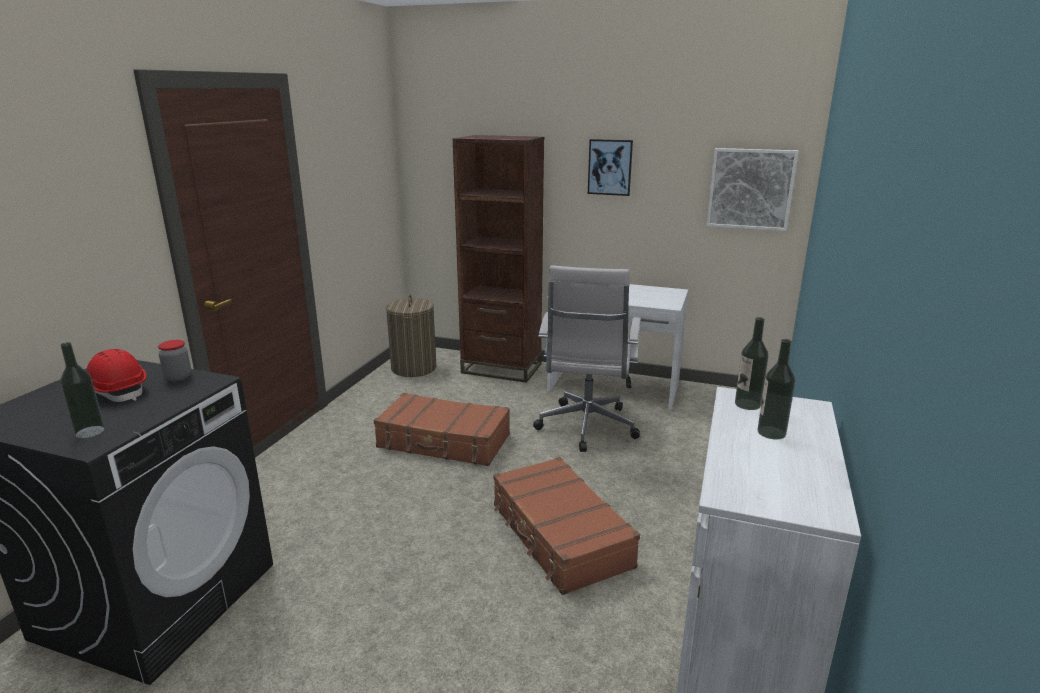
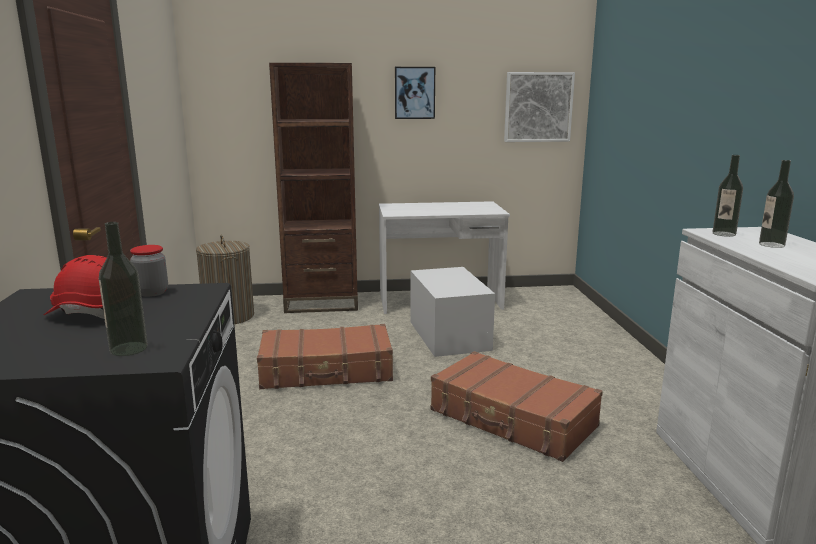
camera: 25 degrees left, 5 degrees down
(586, 428) = (449, 335): white office chair -> white storage box

